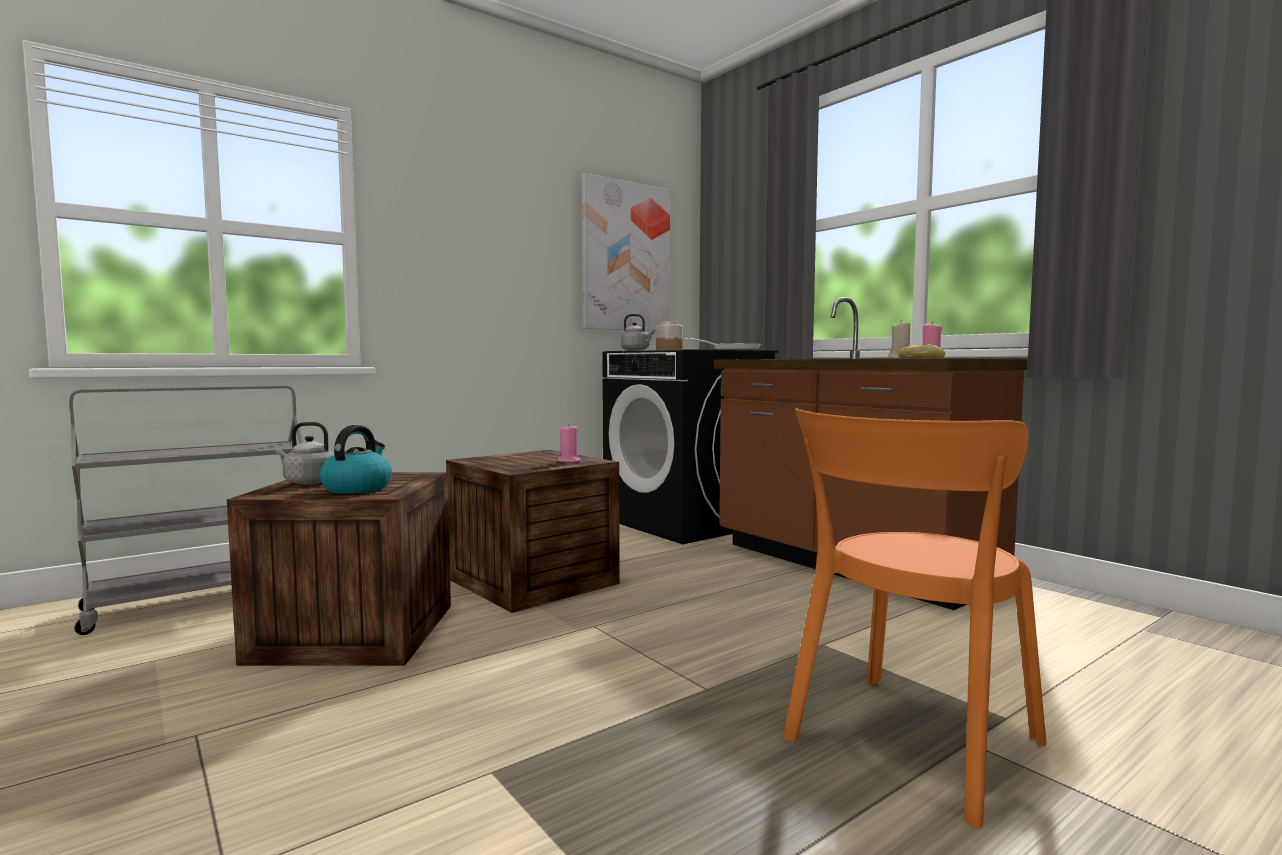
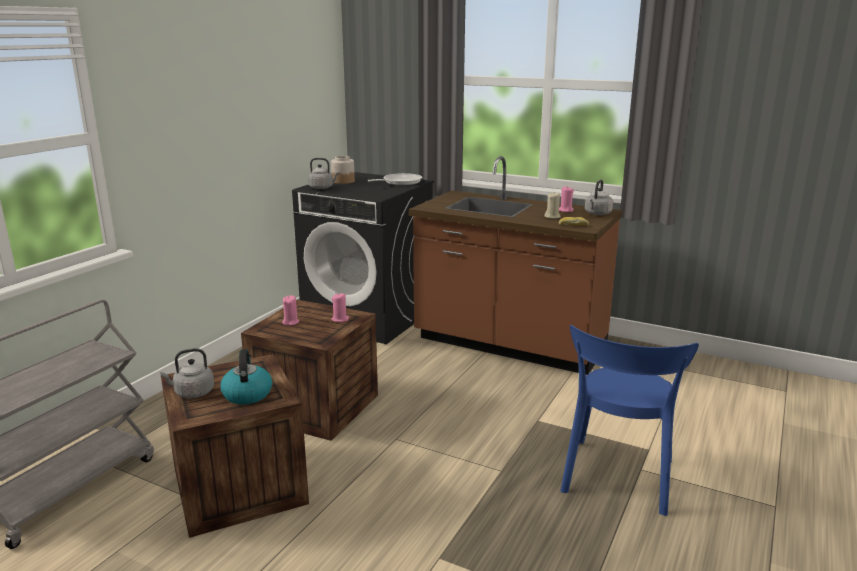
camera: 25 degrees left, 15 degrees up
(510, 458) = (290, 322): none -> pink candle
(625, 257) = (295, 97): picture -> none
(908, 745) = (617, 479): orange chair -> blue chair
(977, 358) = (597, 214): none -> grey kettle

